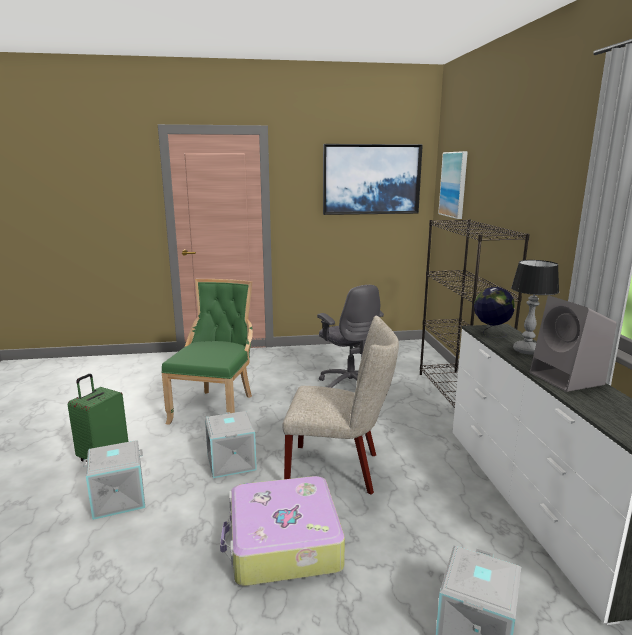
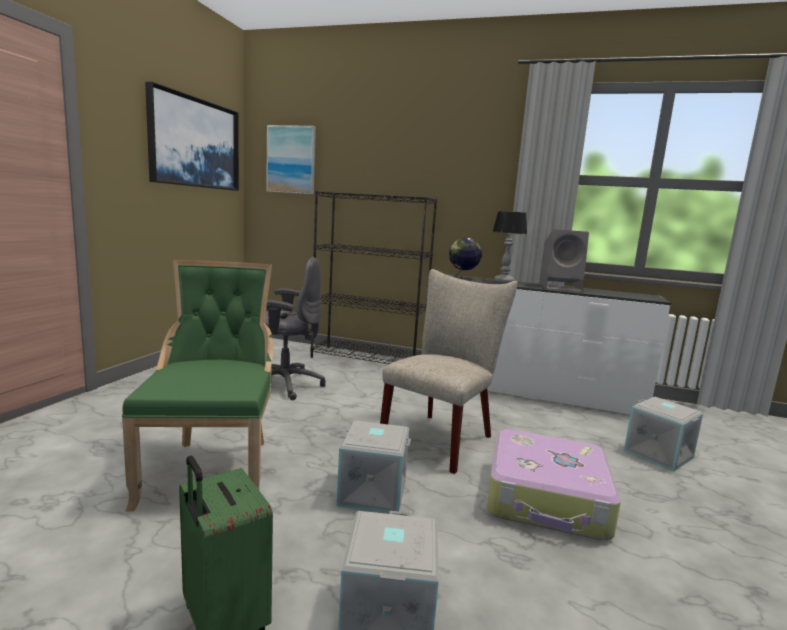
camera: 65 degrees left, 5 degrees down
(216, 408) = (212, 469): green chair -> green chair turned 45 degrees clockwise

